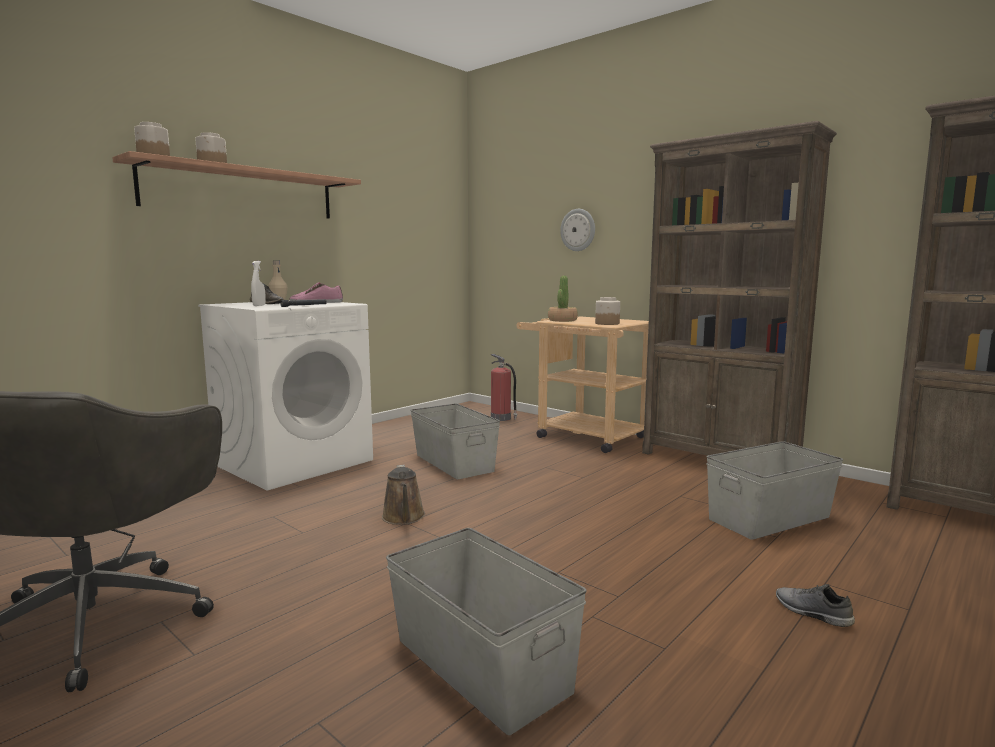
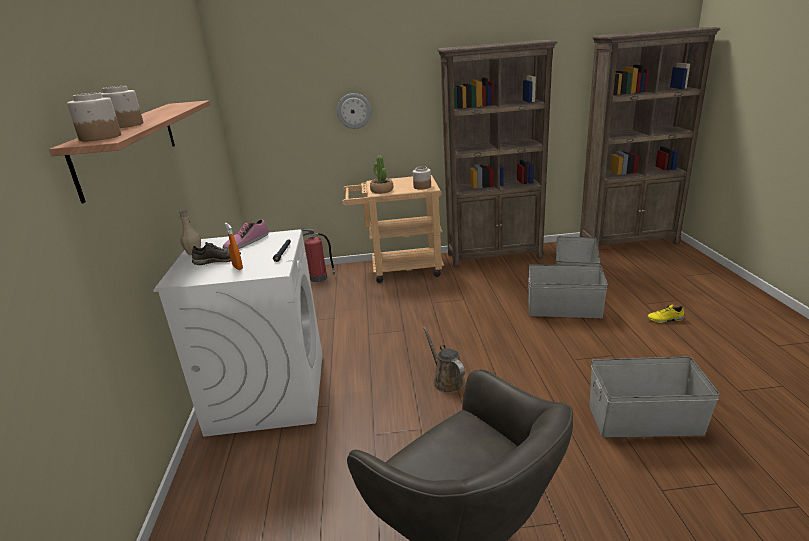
camera: 45 degrees left, 15 degrees up
(259, 305) = (237, 267): white spray bottle -> orange spray bottle
(404, 518) = (447, 381): brown watering can -> brown watering can turned 150 degrees counterclockwise
(454, 462) = (377, 328): grey storage box -> grey storage box (563, 308)
(811, 613) = (665, 320): grey shoe -> yellow shoe

